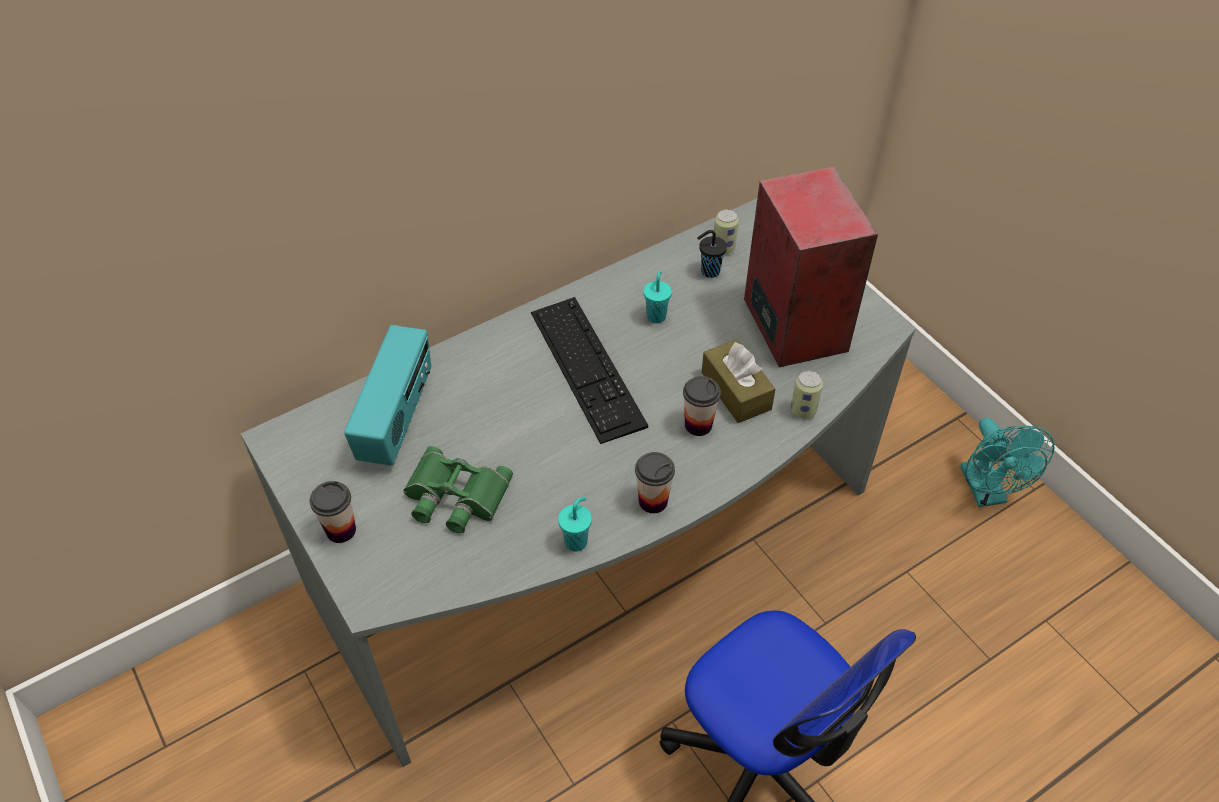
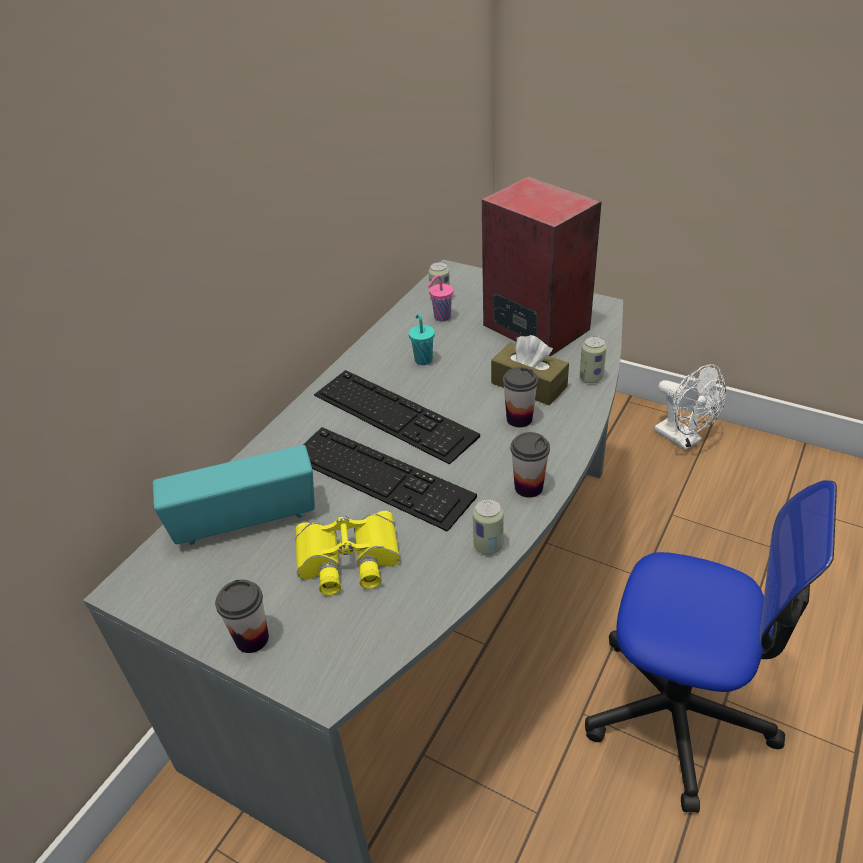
camera: 25 degrees left, 10 degrees down
(397, 418) = (245, 520): radio -> radio turned 90 degrees counterclockwise
(454, 497) = (348, 560): green binoculars -> yellow binoculars
(532, 428) = (380, 477): none -> keyboard
(576, 541) = (488, 545): turquoise cup -> can
(709, 271) = (441, 317): black cup -> pink cup
(987, 492) = (683, 439): turquoise fan -> white fan

